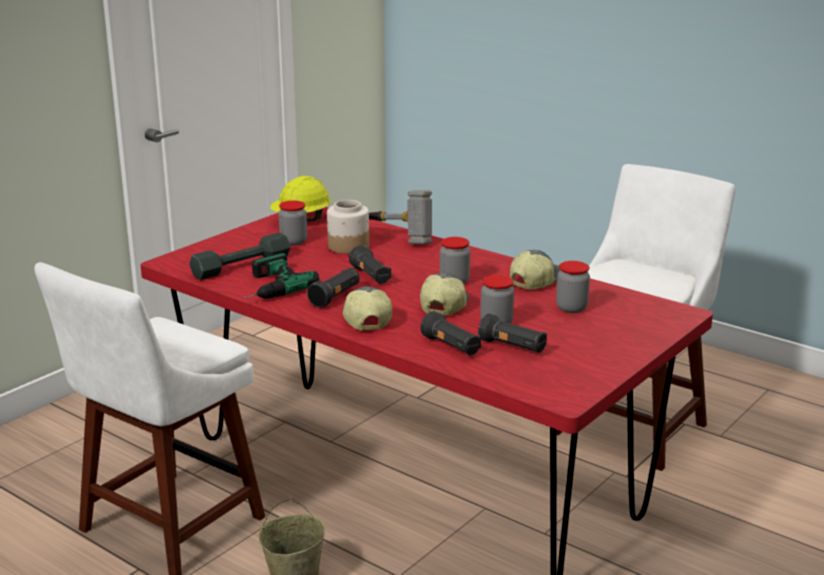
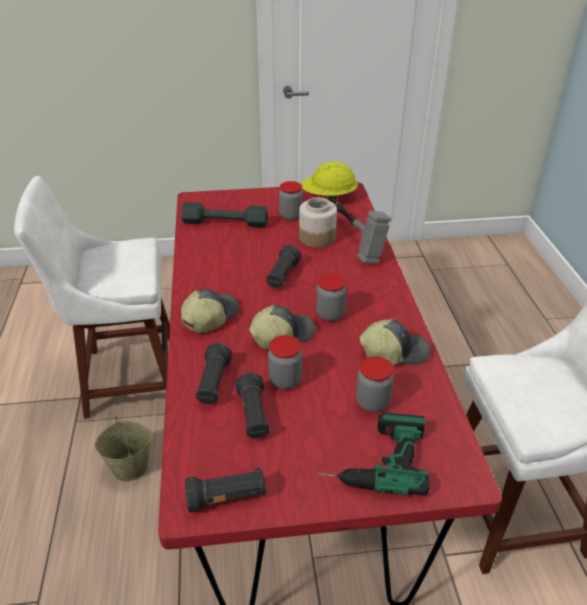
camera: 45 degrees right, 15 degrees up
(266, 287) = (206, 250): power drill -> power drill (373, 458)
(335, 297) = (228, 283): black flashlight -> black flashlight (227, 498)

